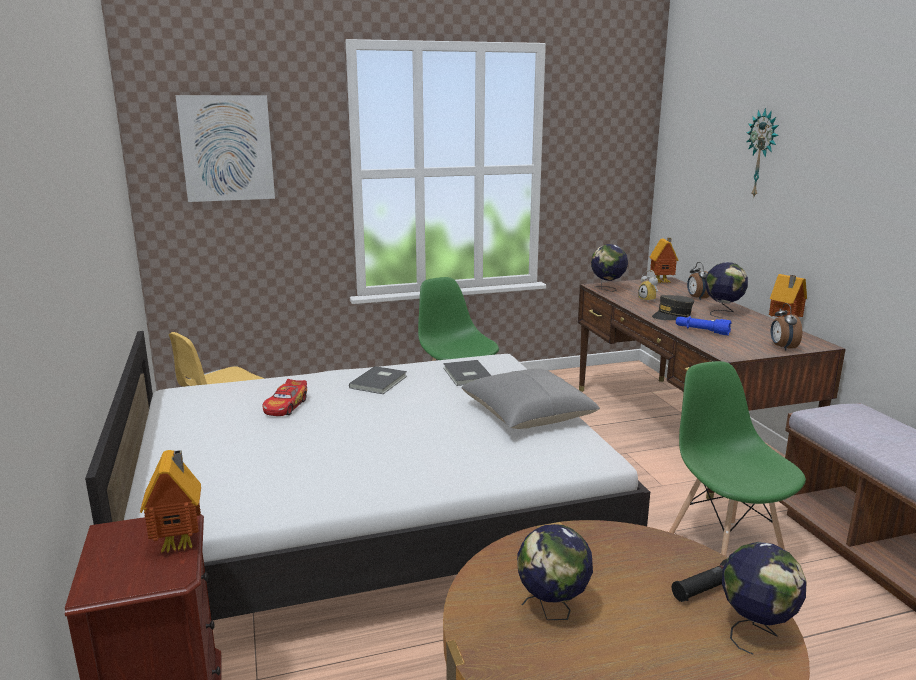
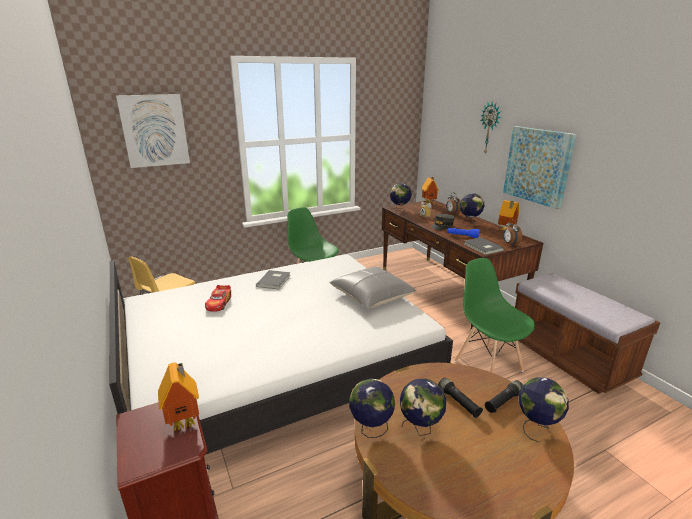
camera: 10 degrees left, 5 degrees up
(466, 375) = (327, 272): grey book -> grey book (483, 247)
(471, 602) = (371, 429): none -> globe
(630, 581) = (458, 402): none -> black flashlight
(836, 215) = (537, 166): none -> picture

